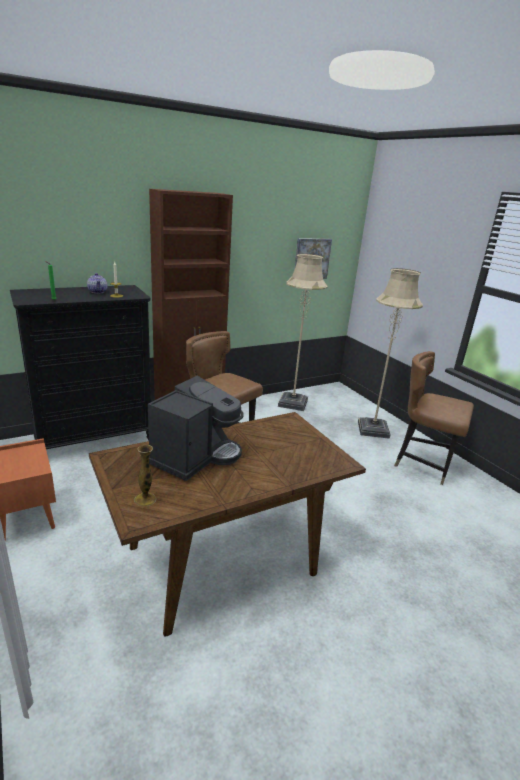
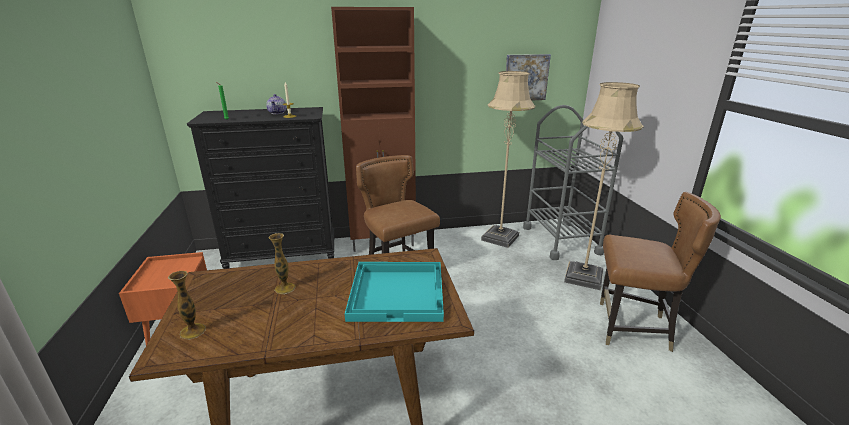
camera: 20 degrees right, 0 degrees up
(195, 456) = (285, 288): coffee machine -> vase
(291, 448) = (398, 292): none -> turquoise tray
(343, 401) = (561, 240): none -> grey cart
(423, 464) = (632, 328): brown chair -> brown chair turned 150 degrees clockwise

